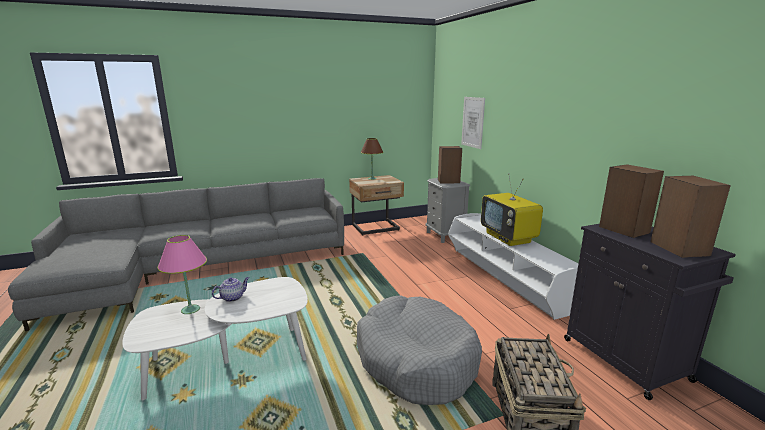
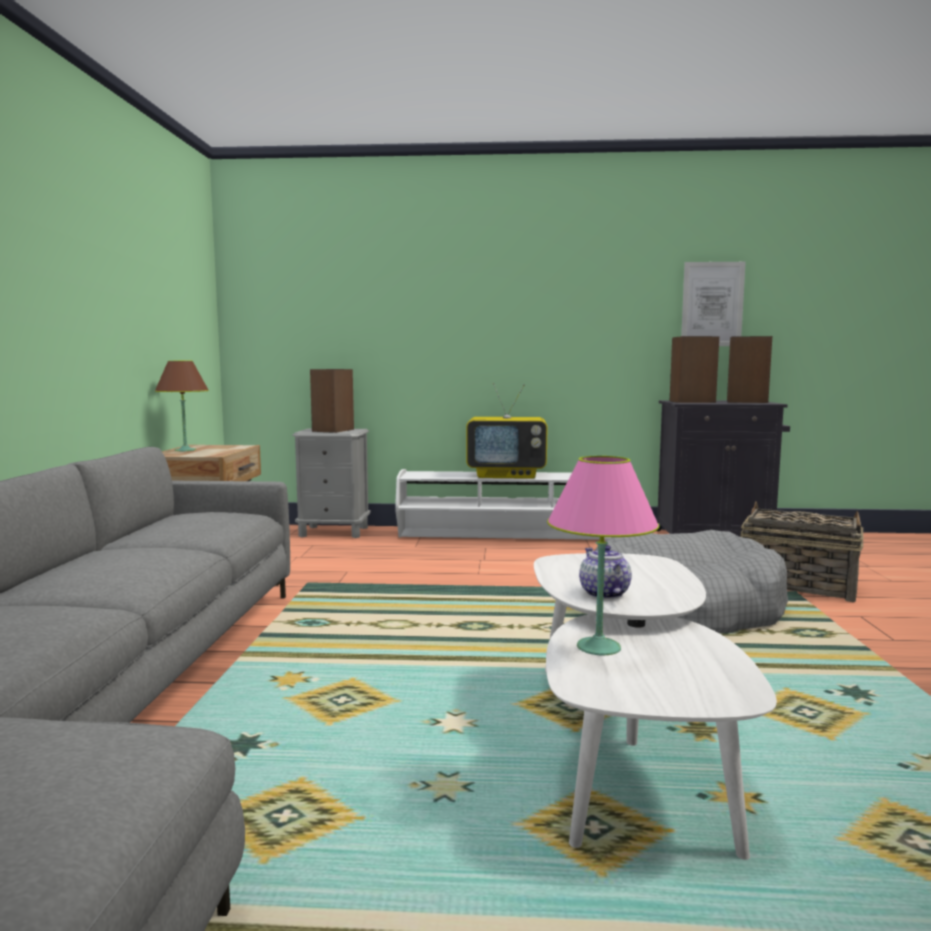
camera: 65 degrees left, 10 degrees down
(473, 122) = (356, 326): picture -> picture (712, 304)

